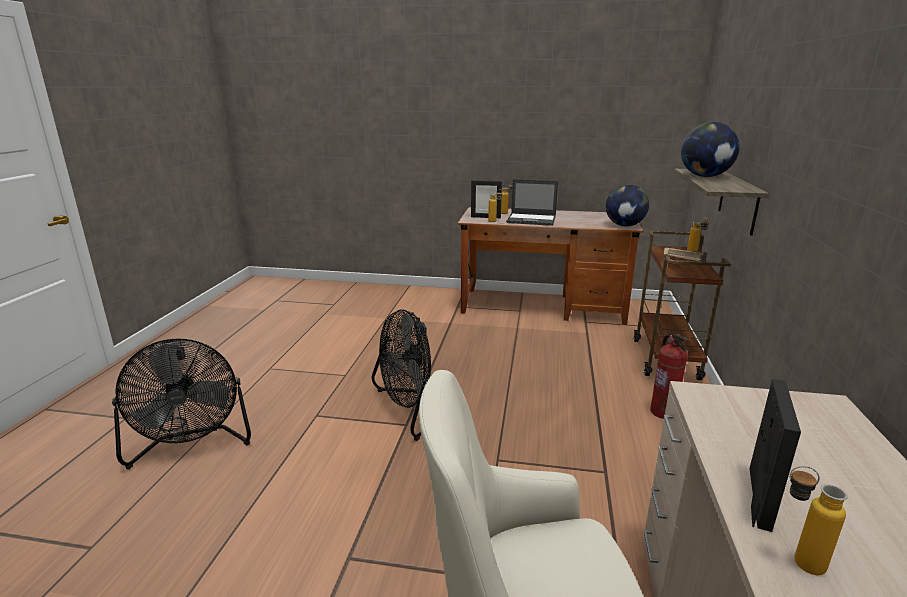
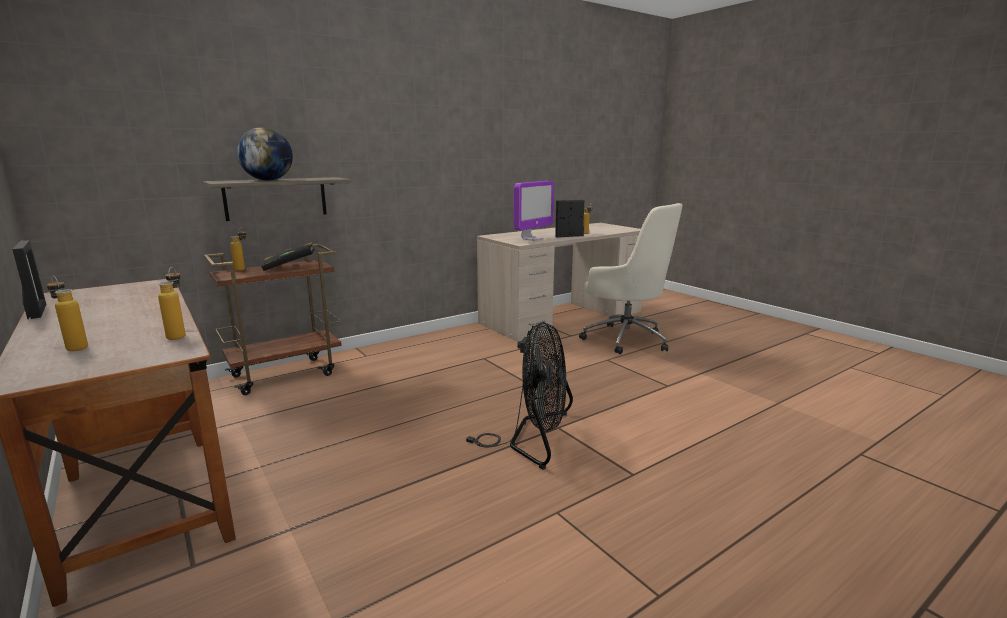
camera: 135 degrees left, 5 degrees down
(187, 443) = (796, 510): black fan -> none
(485, 217) = (132, 350): picture frame -> picture frame (37, 311)
(532, 220) = (139, 321): laptop -> none
(624, 225) = (150, 284): globe -> none
(663, 412) = (386, 359): fire extinguisher -> none
(684, 265) = (289, 267): beige book -> black book
(745, 426) = (532, 239): none -> monitor

